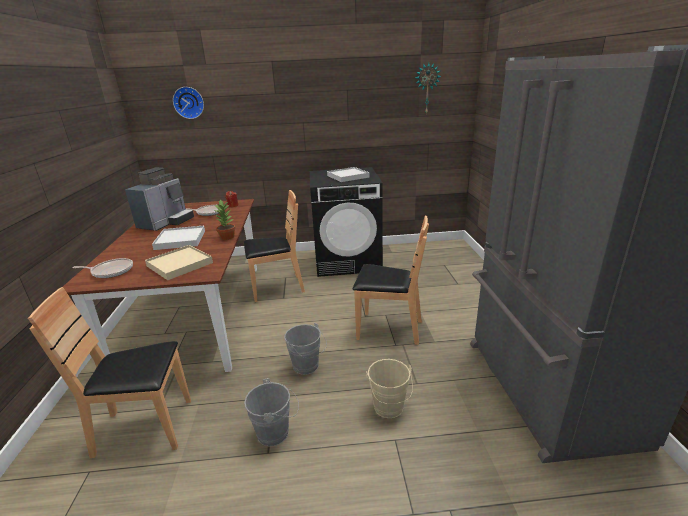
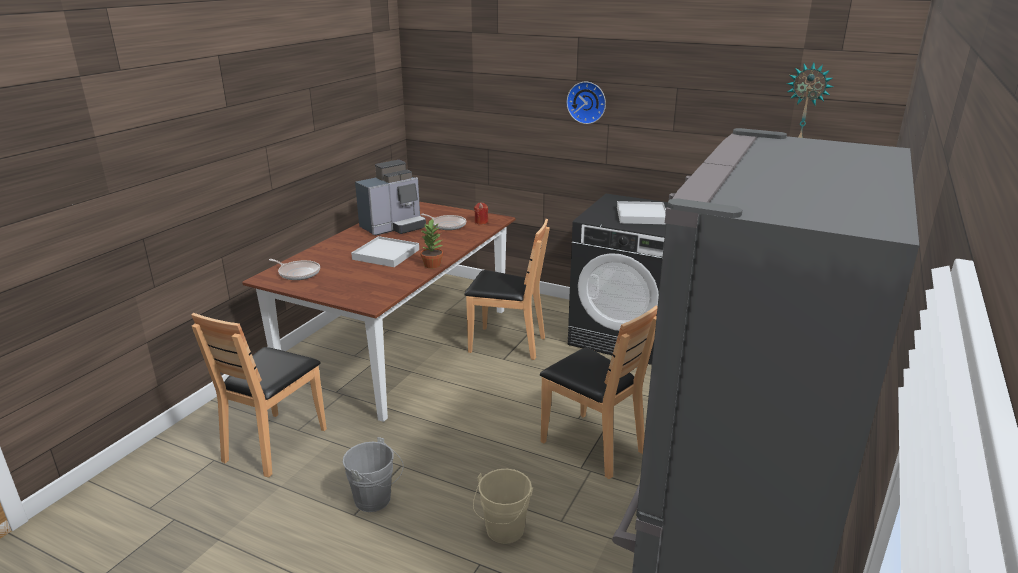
camera: 30 degrees right, 0 degrees up
(145, 428) = (275, 443): brown chair -> brown chair turned 90 degrees counterclockwise
(179, 264) = (358, 284): beige tray -> none
(189, 102) = (471, 78): wall clock -> wall clock (587, 102)
(307, 367) = (460, 450): grey bucket -> none

